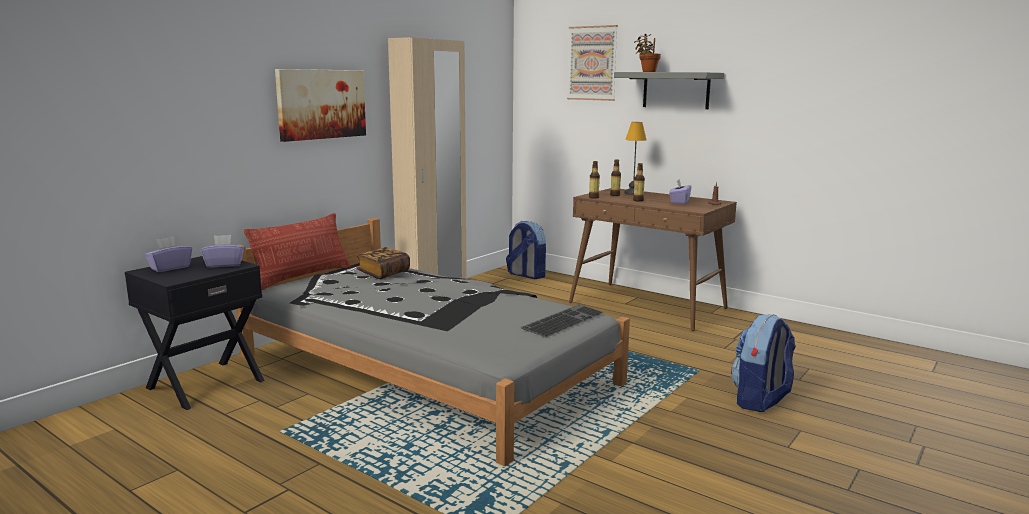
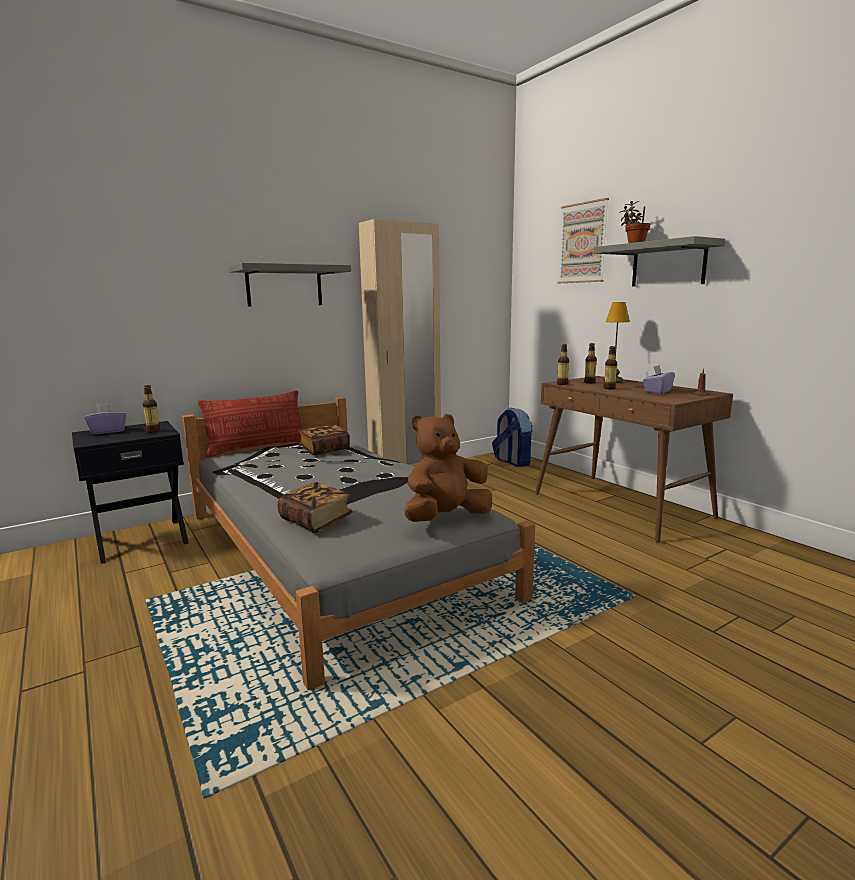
camera: 20 degrees right, 0 degrees up
(224, 264) = (153, 431): purple tissue box -> bottle
(321, 104) = (284, 286): picture -> grey shelf
(456, 333) = (316, 521): none -> book
(562, 320) = (446, 518): keyboard -> brown plush toy
(760, 400) = (697, 655): backpack -> none

